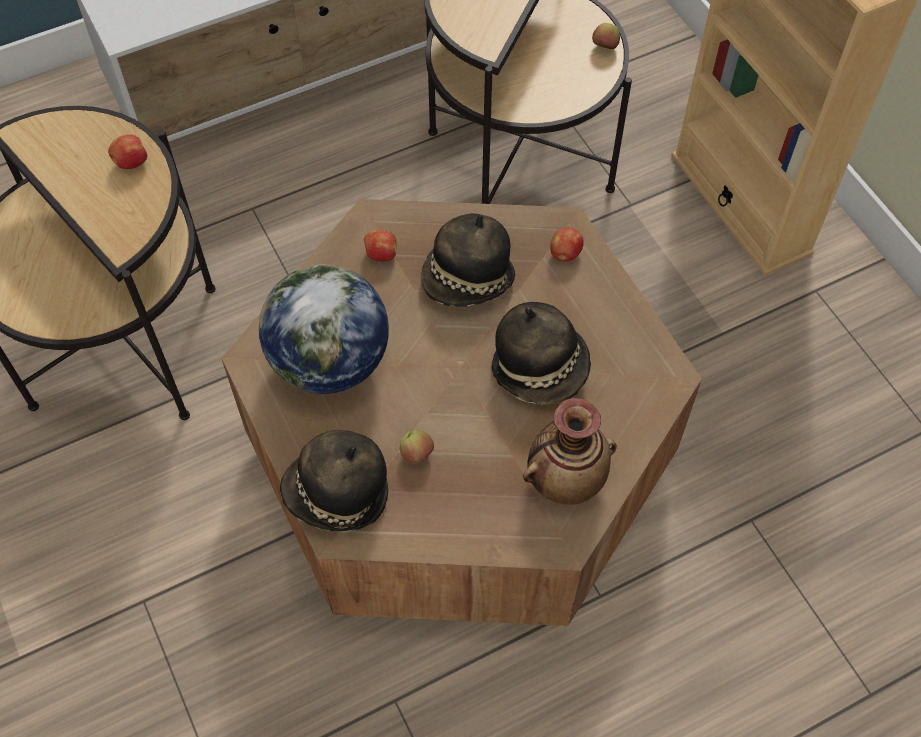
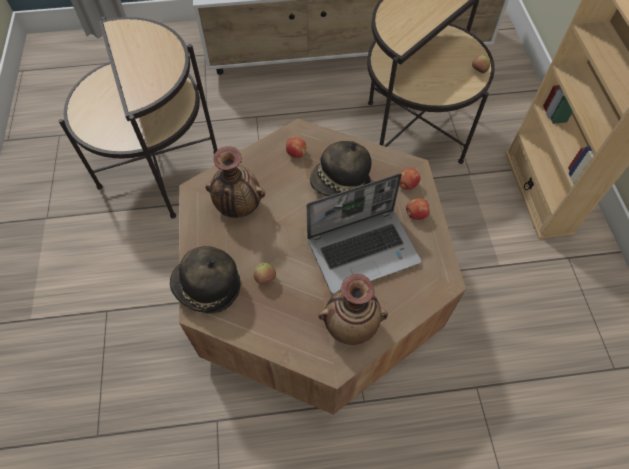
camera: 20 degrees right, 0 degrees up
(131, 163) = (165, 57): apple -> apple (415, 214)
(329, 363) = (238, 207): globe -> vase
(541, 368) = (364, 250): hat -> laptop

